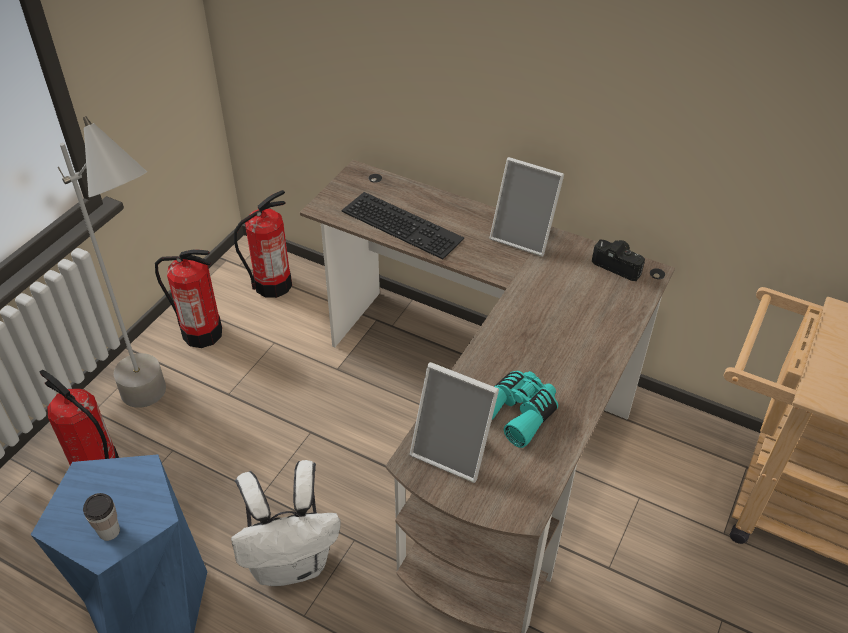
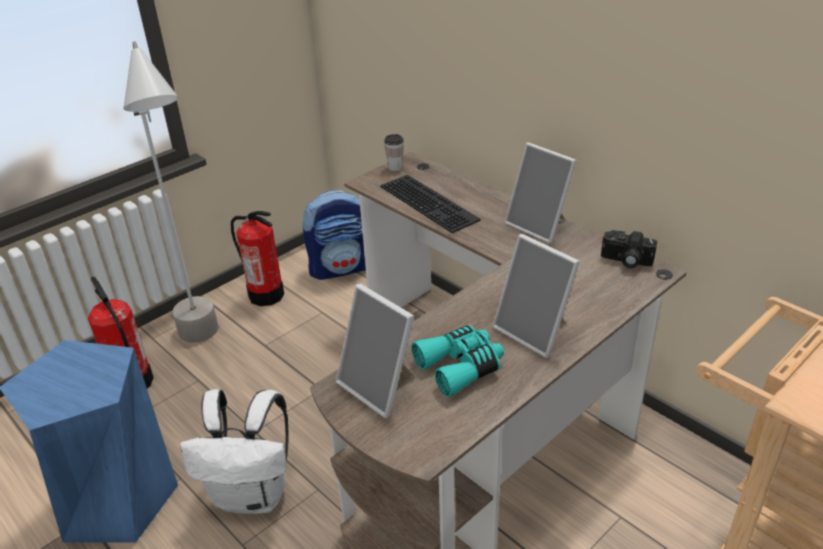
camera: 20 degrees right, 10 degrees down
(109, 531) = (59, 398): cup -> cup (395, 167)
(272, 285) = (341, 268): fire extinguisher -> backpack
(568, 360) = (535, 332): none -> picture frame
(619, 265) = (625, 261): camera -> camera turned 150 degrees clockwise

